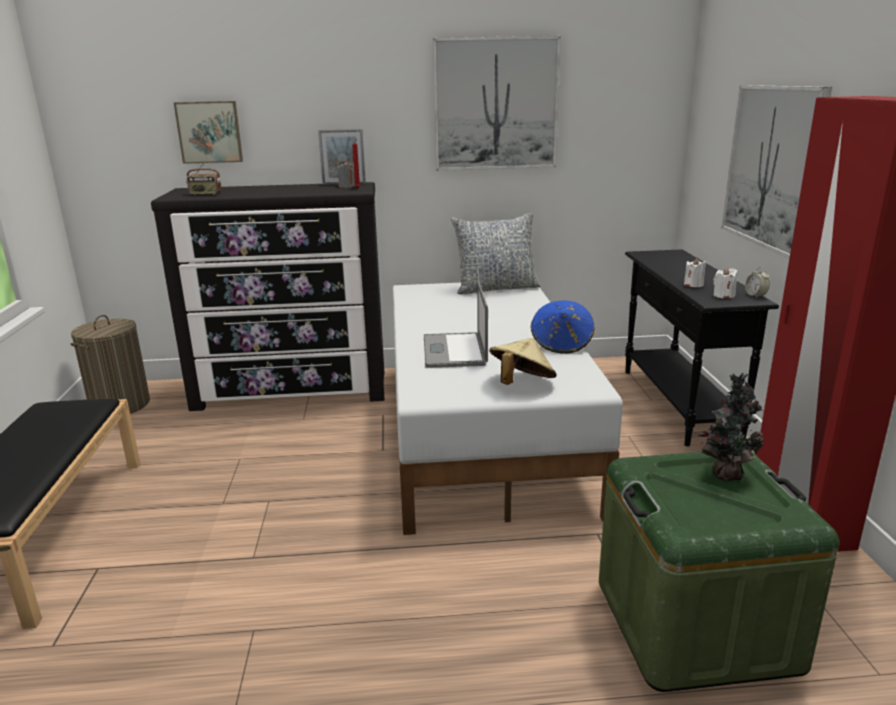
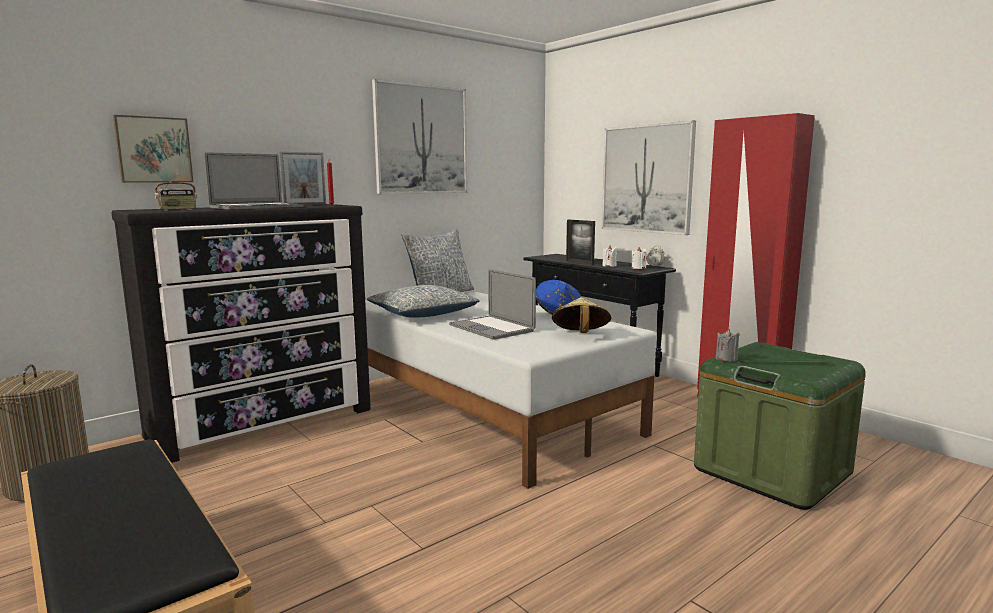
camera: 35 degrees left, 10 degrees down
(278, 191) = (256, 207): none -> laptop
(347, 186) = (316, 205): grey candle -> grey candle (726, 359)
(429, 315) = (423, 314): none -> pillow
(667, 273) = (579, 263): none -> picture frame
(724, 473) = (769, 354): potted plant -> none

